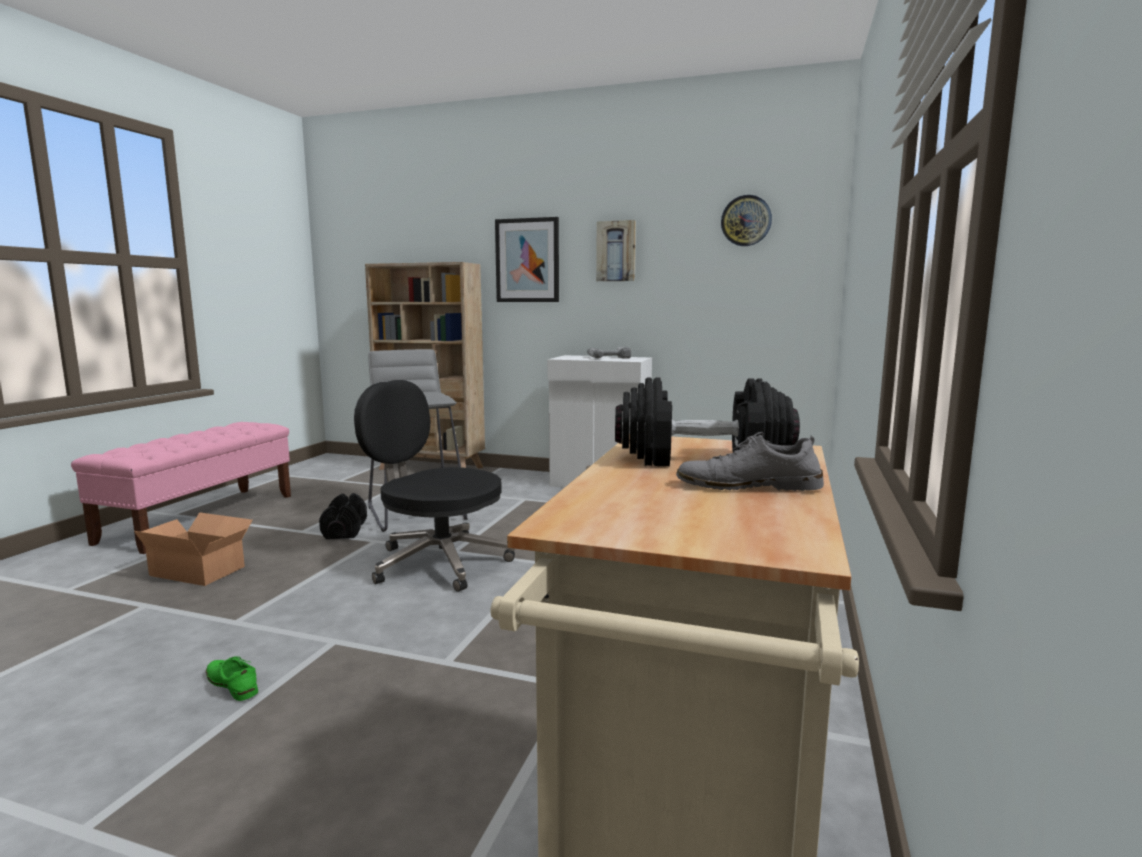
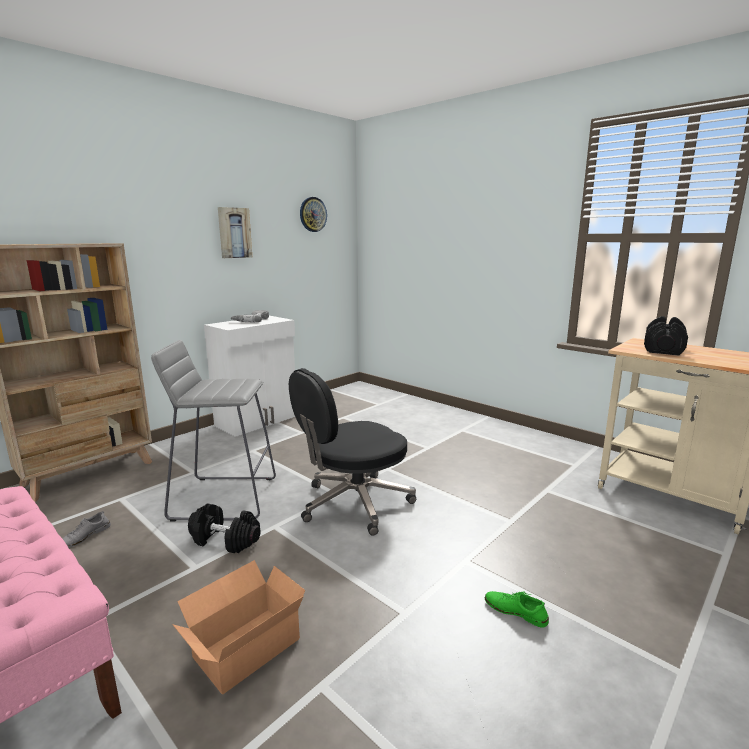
camera: 65 degrees left, 5 degrees up
(232, 684) = (515, 611): green shoe -> green shoe turned 60 degrees clockwise
(527, 260) = (155, 239): picture -> none
(748, 485) = (705, 351): grey shoe -> grey shoe (85, 536)

